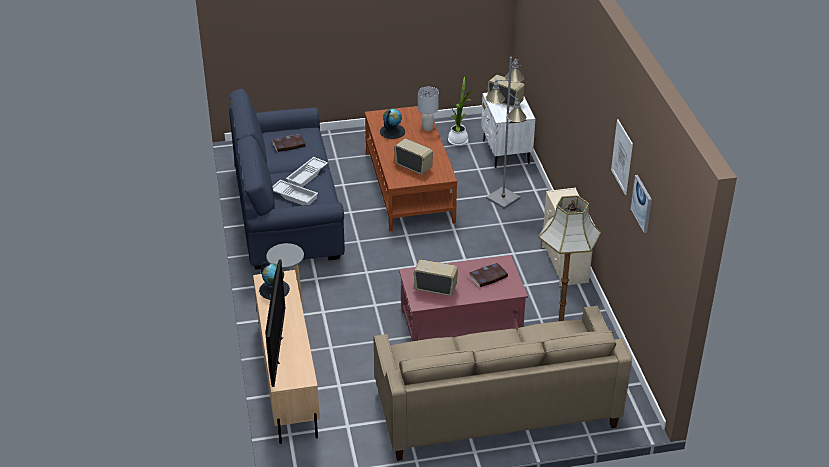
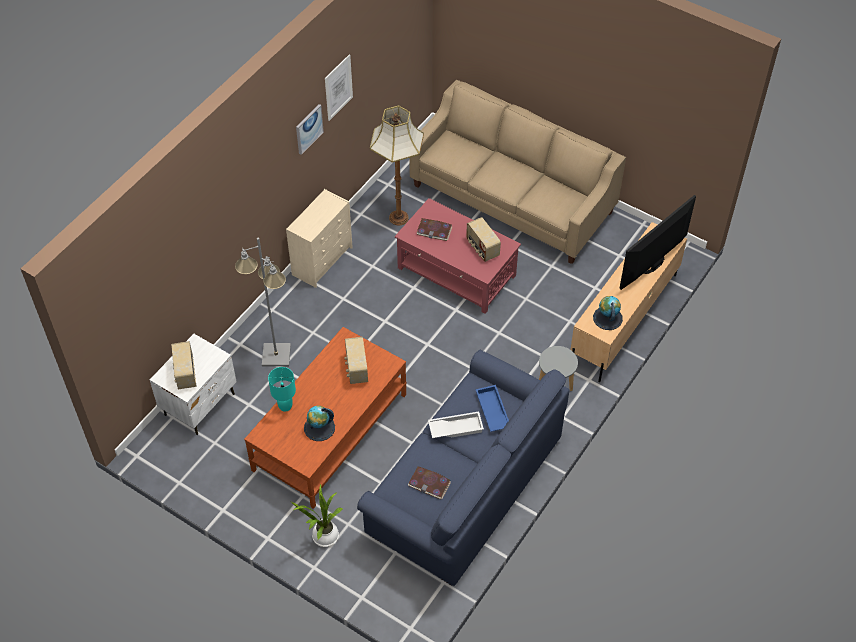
camera: 135 degrees left, 15 degrees up
(294, 195) = (491, 411): white tray -> blue tray
(427, 128) = (285, 406): grey table lamp -> turquoise table lamp
(458, 140) = (215, 454): potted plant -> potted plant (323, 536)
(642, 203) = (372, 62): picture -> picture (309, 129)

